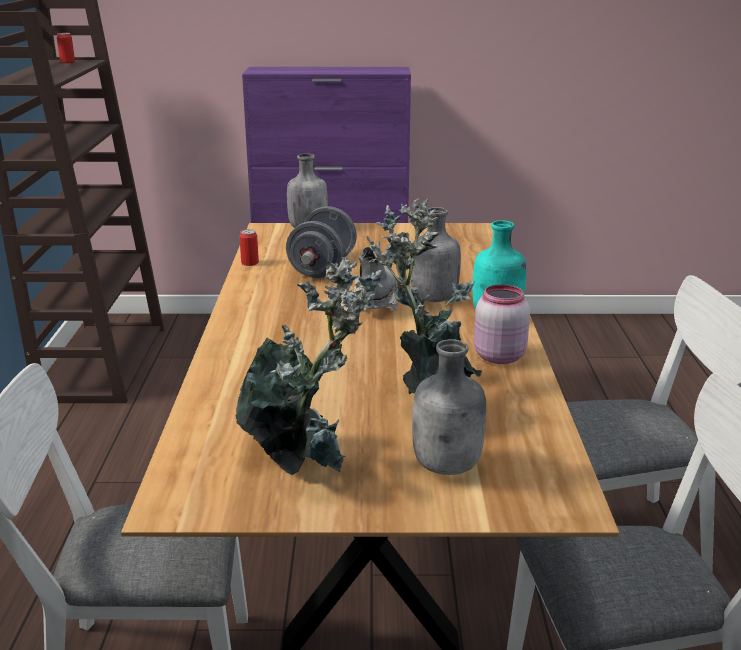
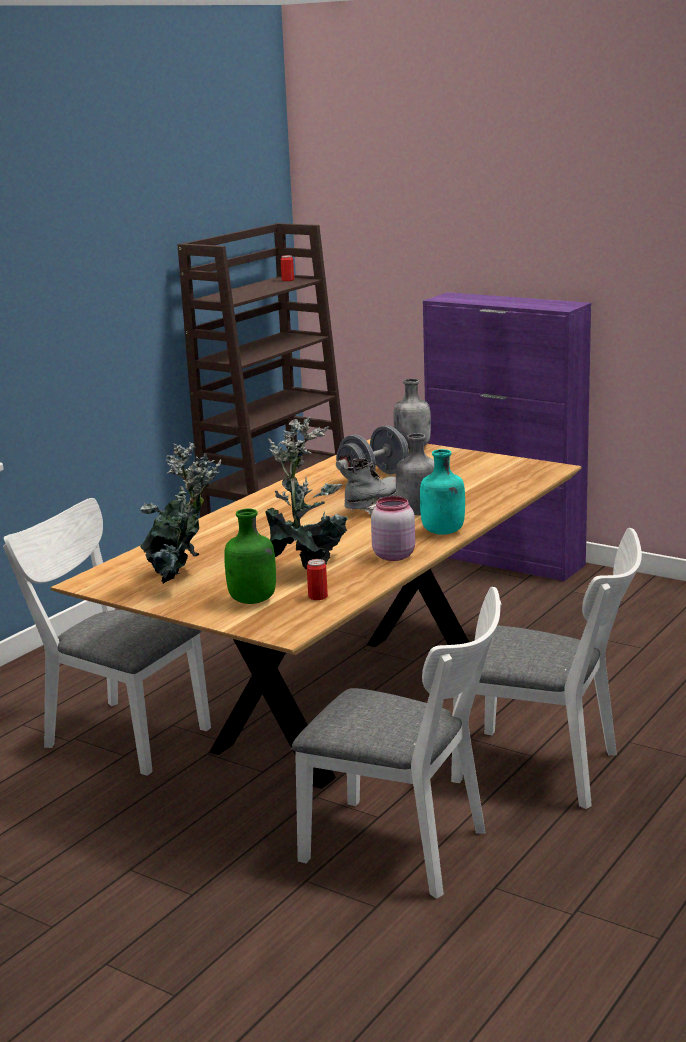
camera: 35 degrees right, 5 degrees down
(250, 263) = (327, 466): can -> can (318, 596)
(448, 466) = (253, 600): grey bottle -> green bottle

